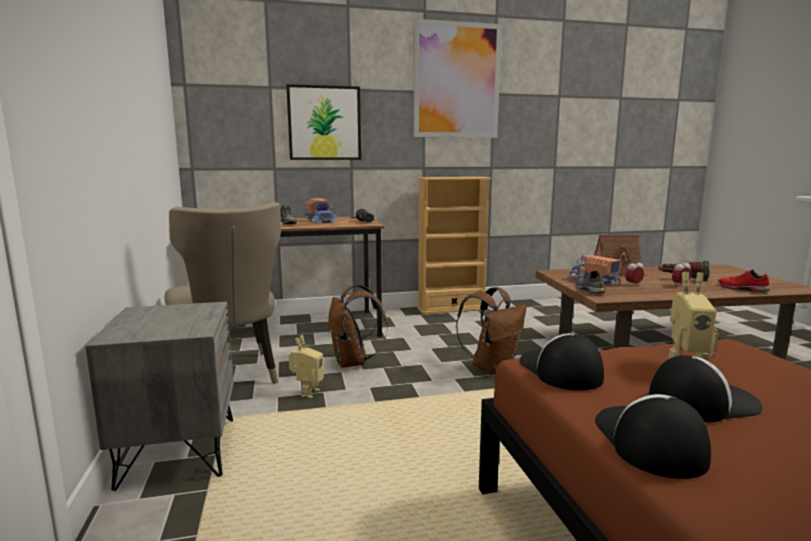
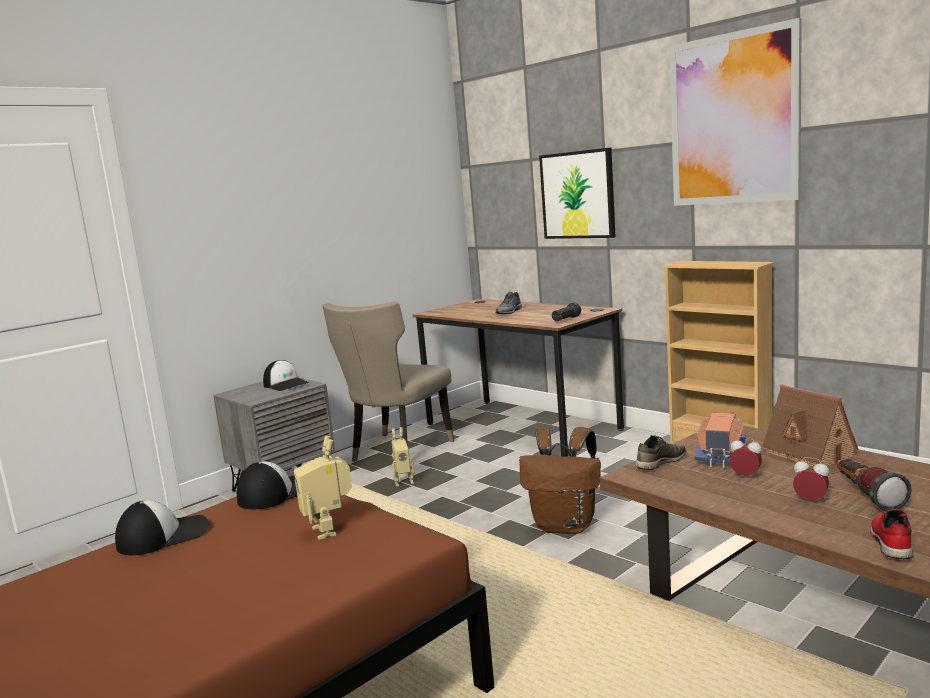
camera: 60 degrees right, 0 degrees up
(321, 221) = (540, 313): toy truck -> none
(353, 362) = (483, 472): brown backpack -> none
(701, 401) = (245, 543): cap -> cap (286, 384)

